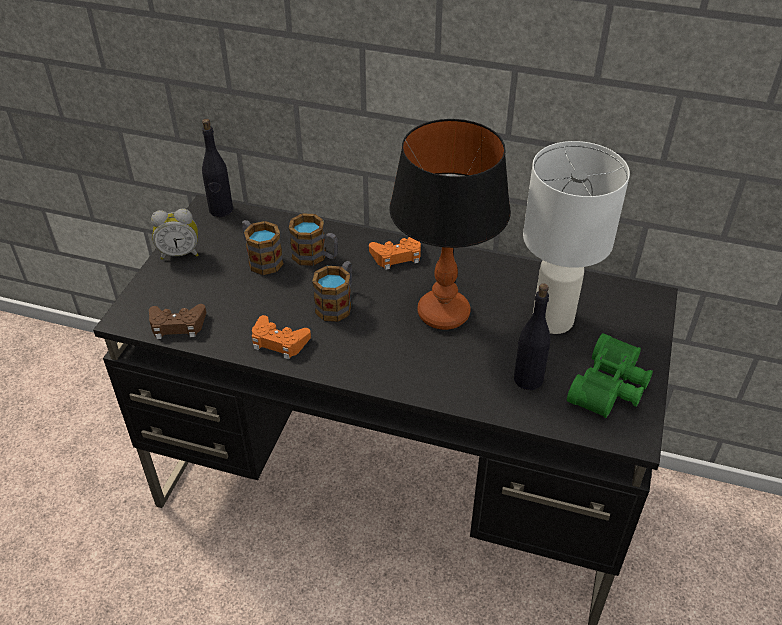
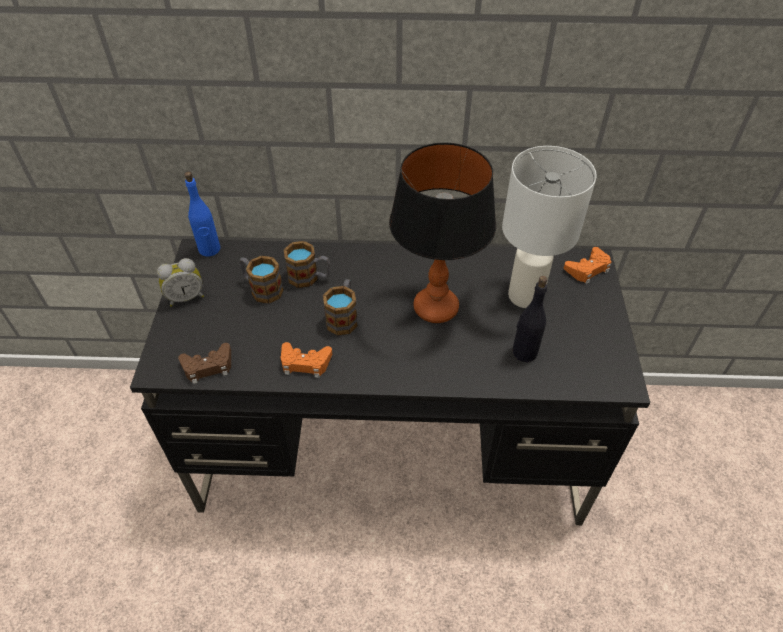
camera: 15 degrees left, 5 degrees up
(221, 210) = (209, 249): black bottle -> blue bottle
(397, 256) = (379, 263): orange game controller -> orange game controller (587, 269)
(611, 387) = (591, 345): green binoculars -> none

